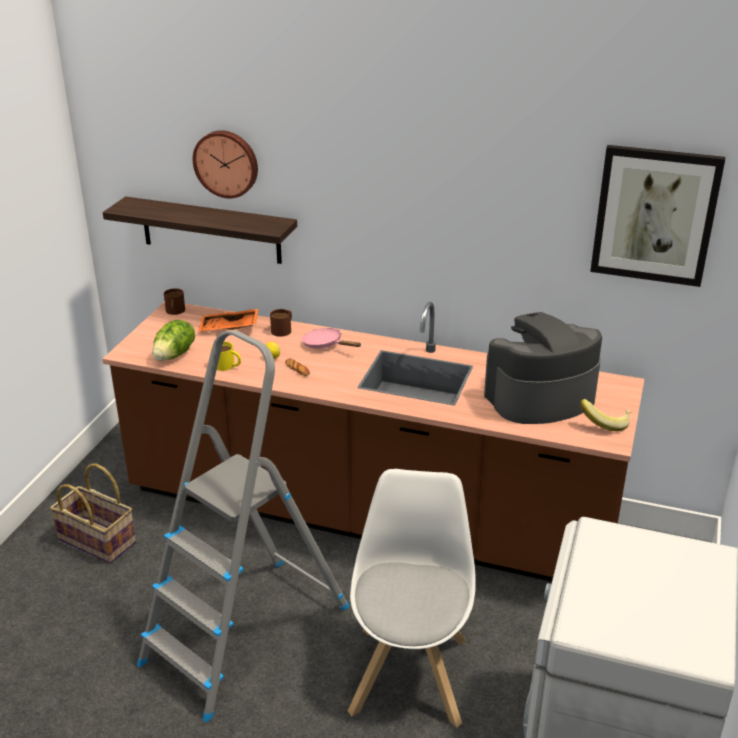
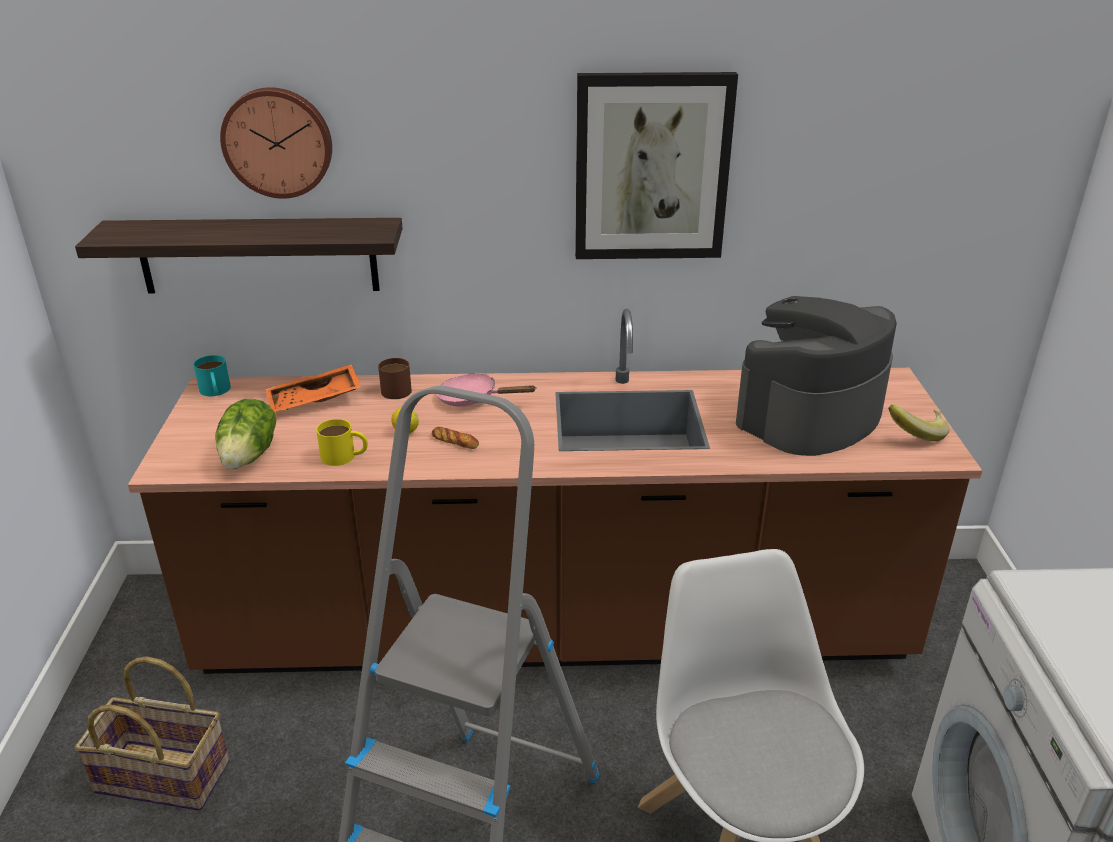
camera: 20 degrees left, 0 degrees up
(174, 312) = (215, 391): brown mug -> turquoise mug
(655, 215) = (931, 138): picture -> picture (651, 167)

